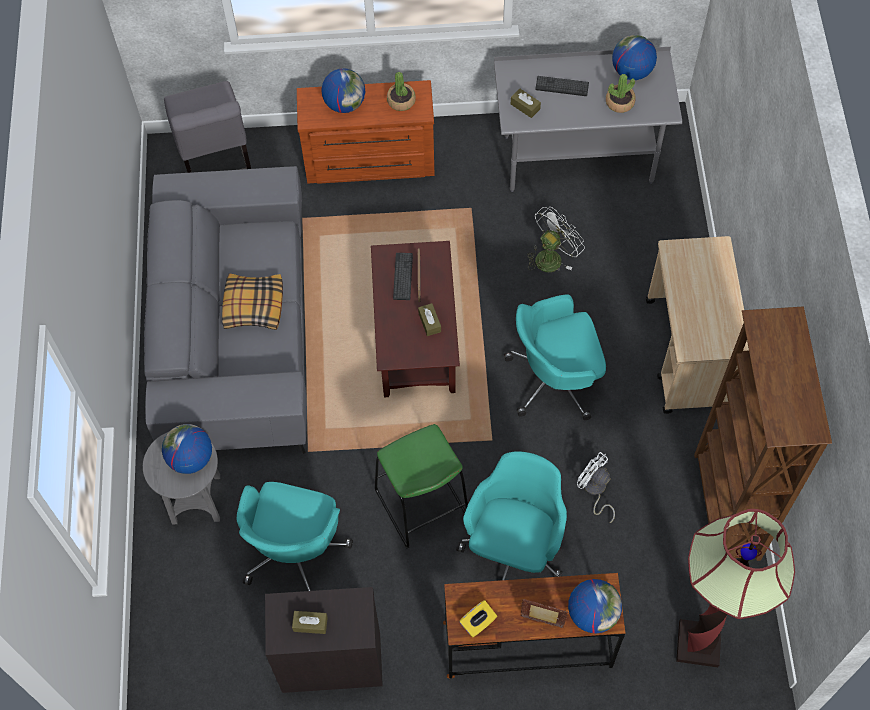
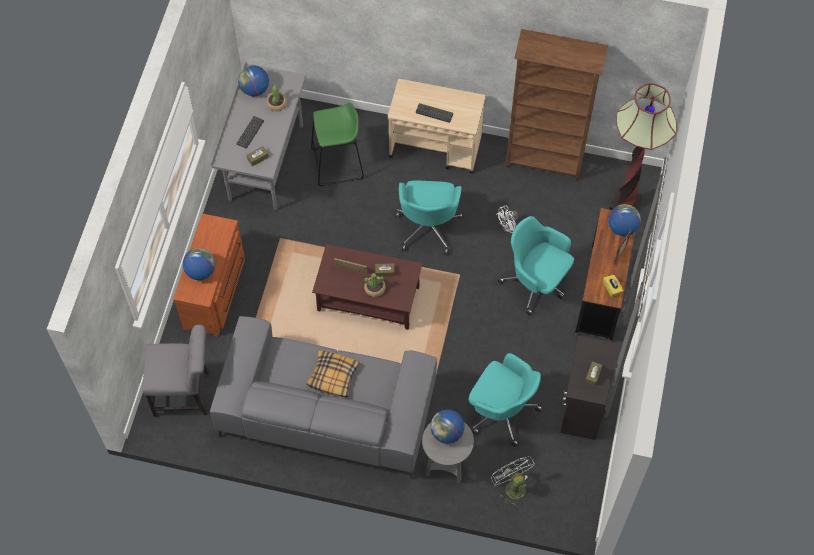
camera: 75 degrees left, 0 degrees up
(401, 101) = (212, 235): potted plant -> potted plant (375, 288)
(403, 276) = (344, 278): keyboard -> keyboard (434, 113)
(421, 504) = (492, 327): green stool -> green stool (337, 164)
(551, 256) = (336, 201): white fan -> white fan (512, 486)

